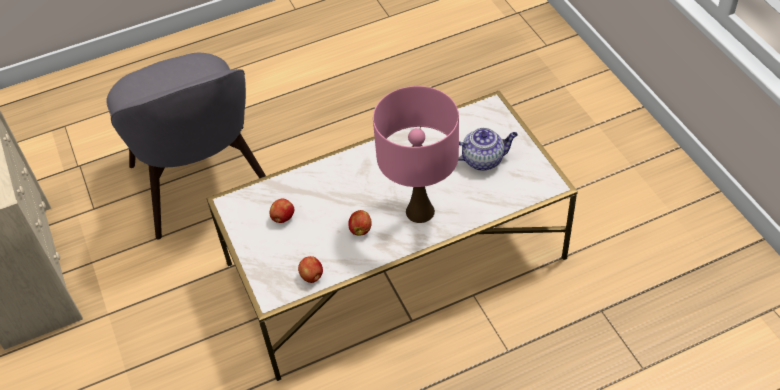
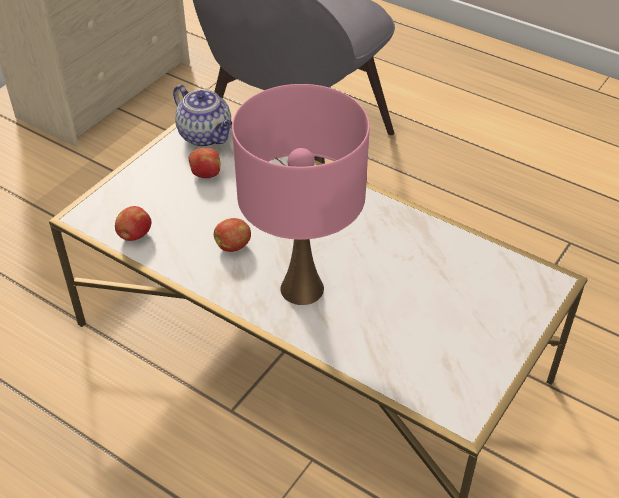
camera: 55 degrees right, 5 degrees down
(483, 159) = (443, 315): teapot -> teapot (206, 136)

